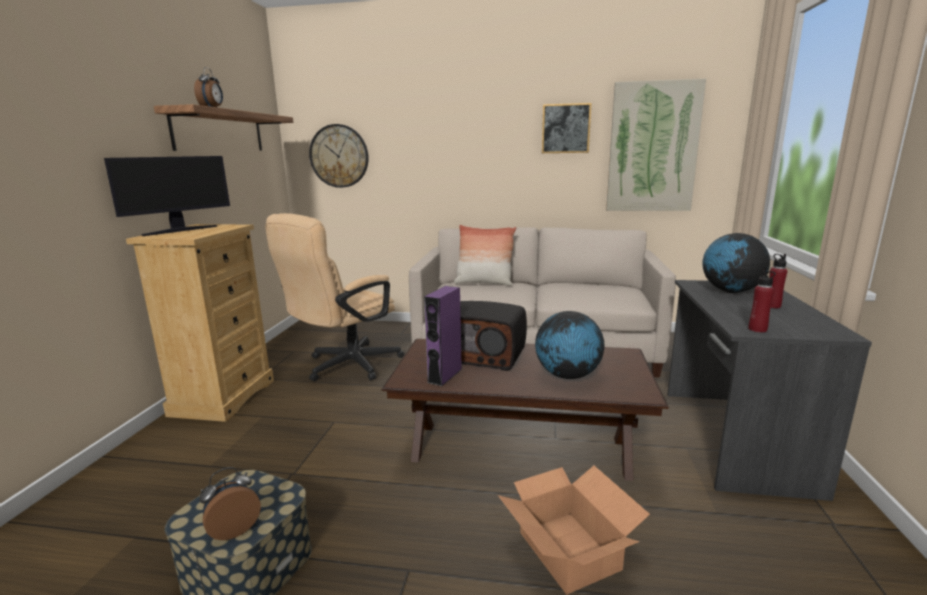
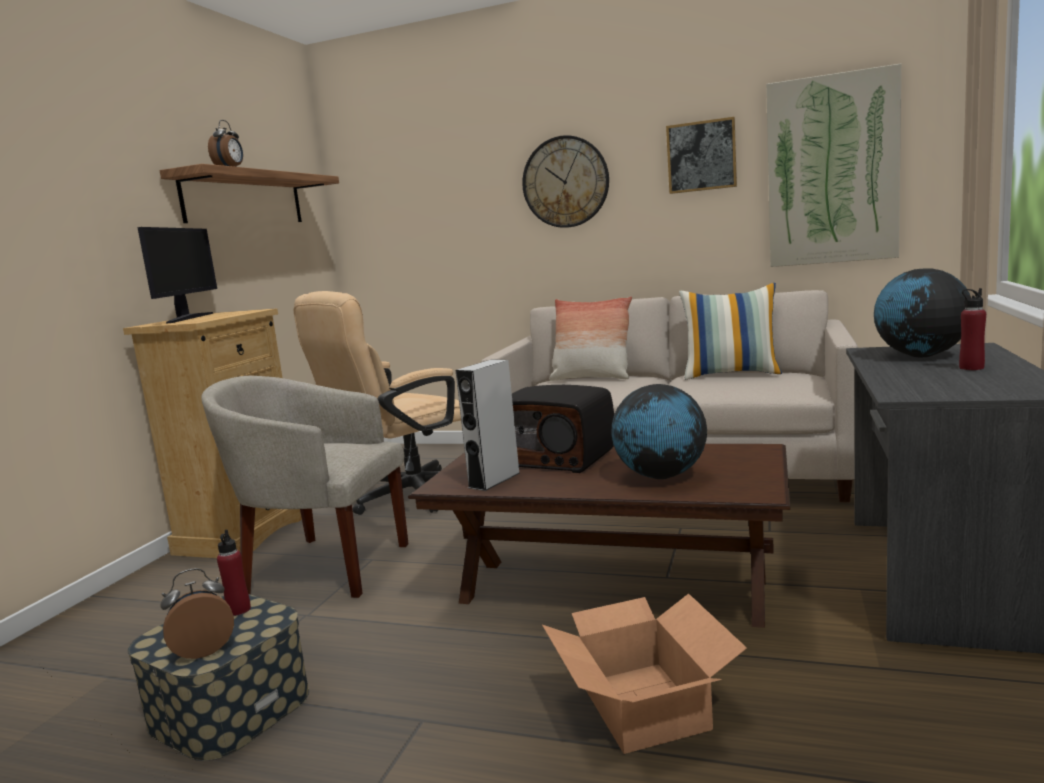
camera: 10 degrees right, 5 degrees down
(180, 230) = (188, 318): monitor -> monitor turned 45 degrees counterclockwise
(296, 429) = (323, 567): none -> beige armchair
(339, 156) = (401, 222): wall clock -> wall clock (565, 182)
(445, 375) = (494, 480): purple speaker -> grey speaker
(581, 285) = (731, 374): none -> pillow
(757, 329) = (923, 393): red bottle -> red bottle (238, 610)

